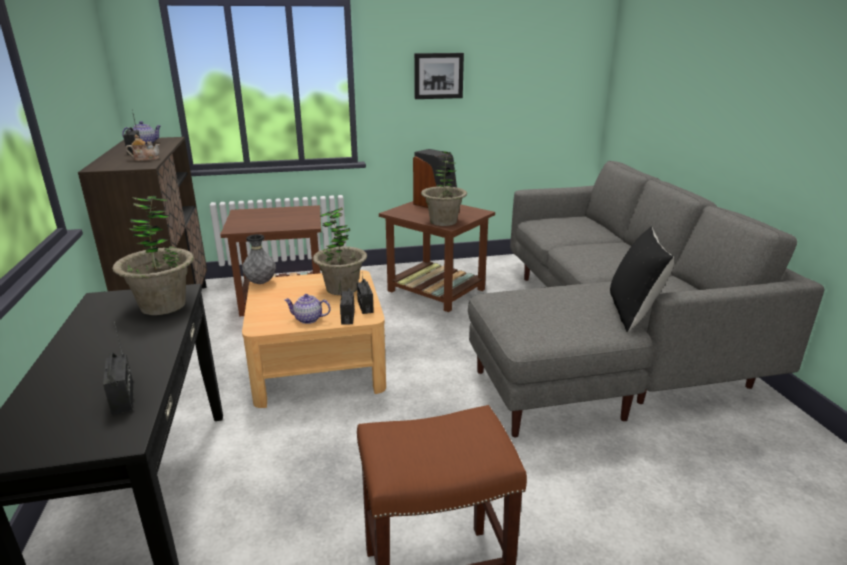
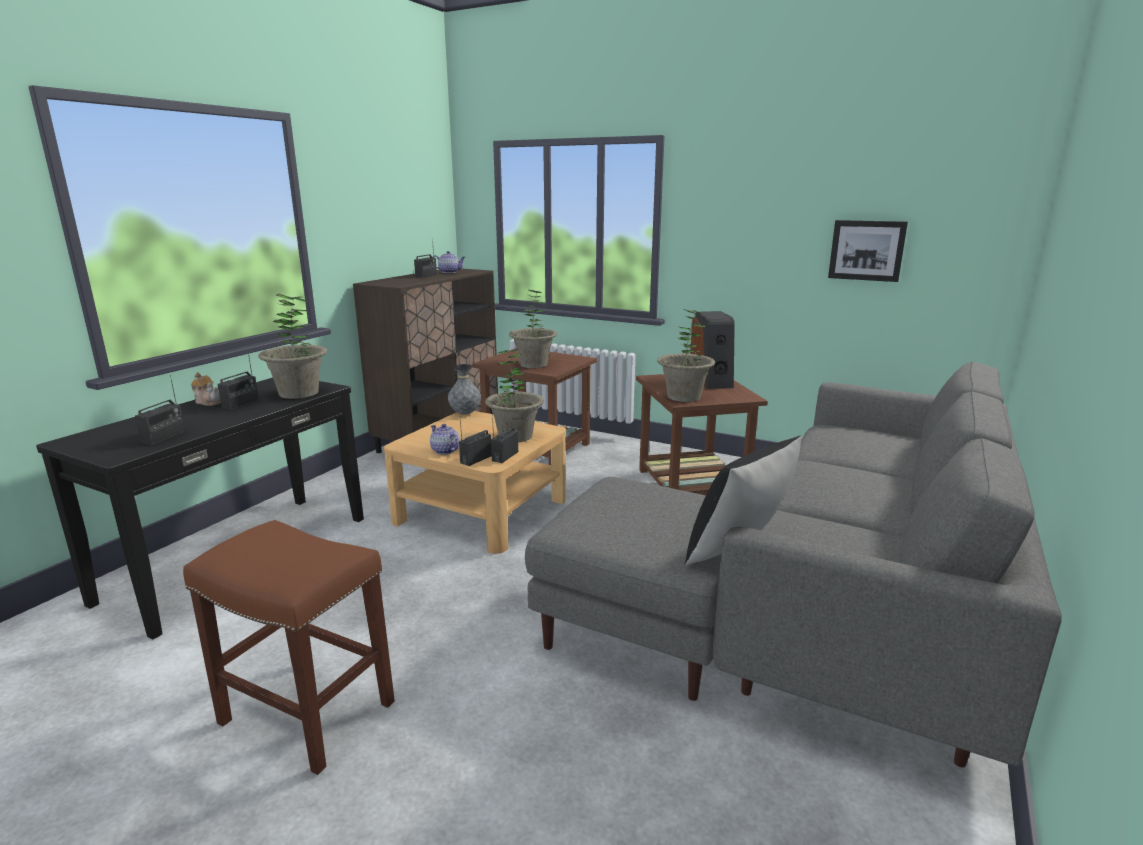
camera: 40 degrees right, 5 degrees down
(122, 336) = (240, 403): none -> radio
(145, 159) = (416, 281): teapot -> teapot (209, 402)
(280, 222) = (533, 364): none -> potted plant
(438, 76) = (760, 224): picture -> picture (866, 250)

